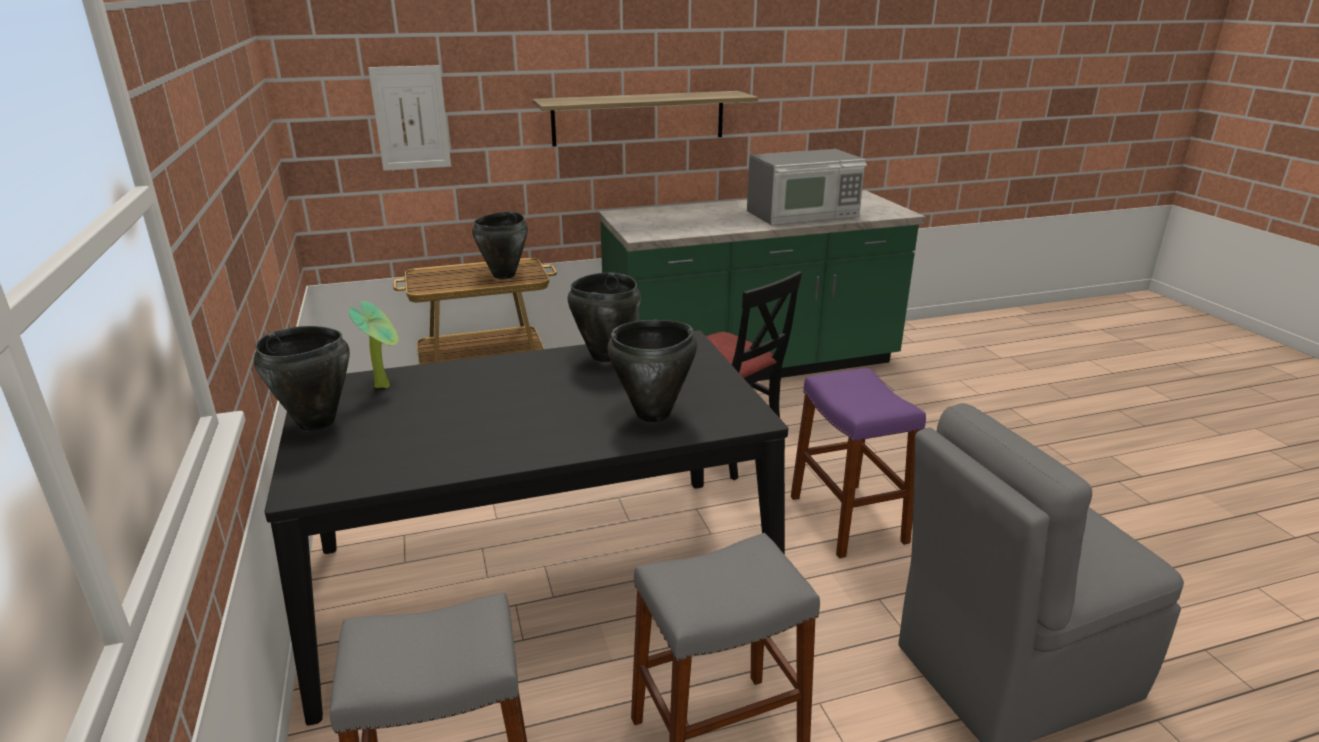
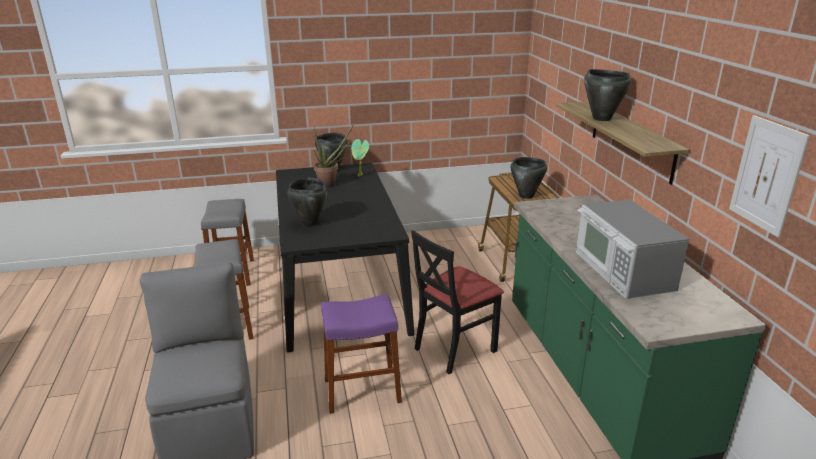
camera: 95 degrees right, 0 degrees up
(411, 118) = (555, 91): picture -> picture (766, 175)
(428, 414) = (331, 184): none -> potted plant
(605, 356) = (377, 214): black cooking pot -> black cooking pot (601, 118)

